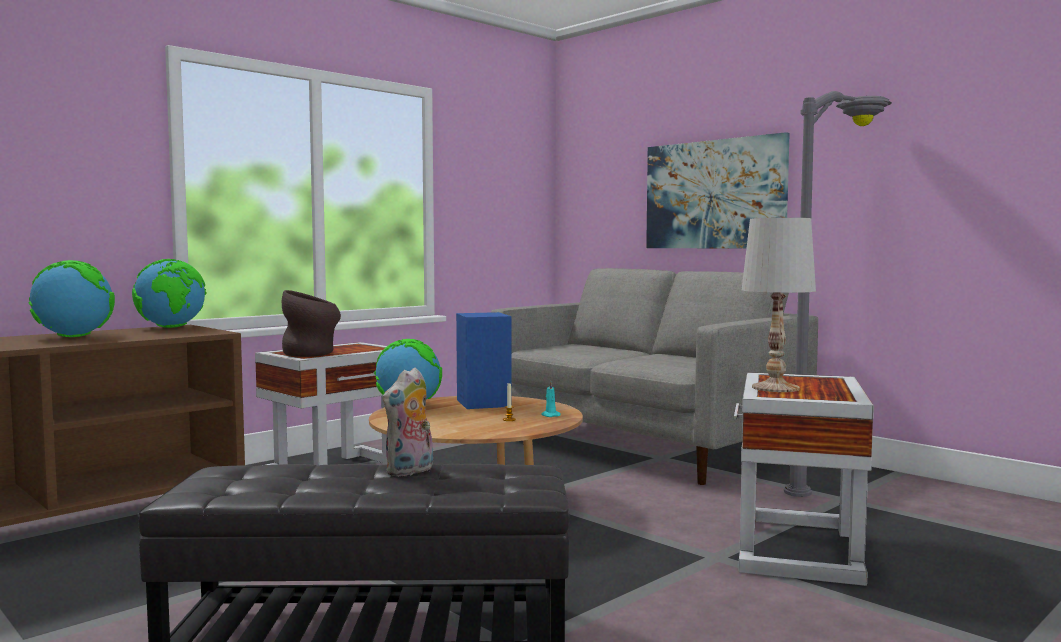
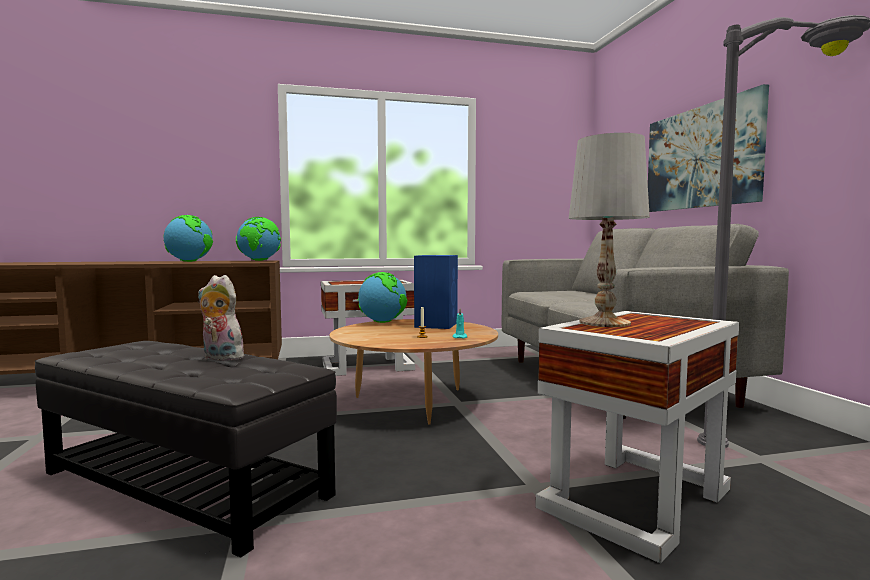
camera: 30 degrees right, 0 degrees up
(312, 354) = (346, 282): brown vase -> none
(410, 471) = (220, 358): plush toy -> plush toy turned 45 degrees clockwise

